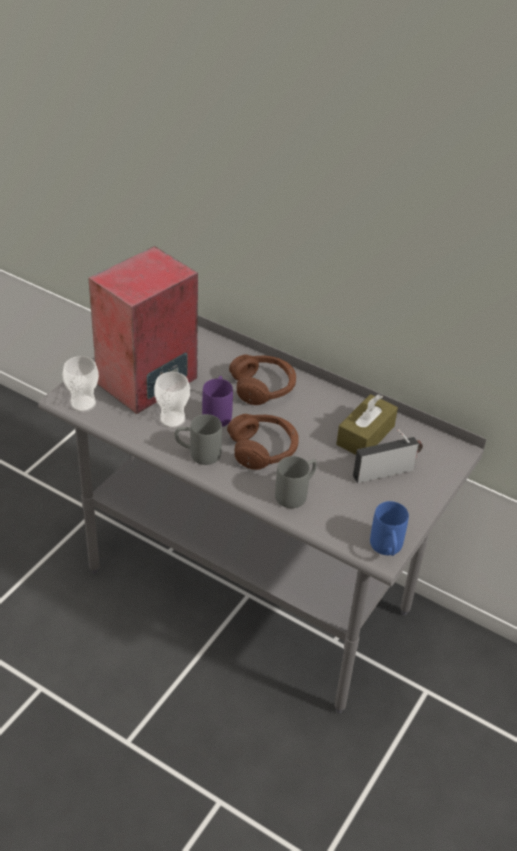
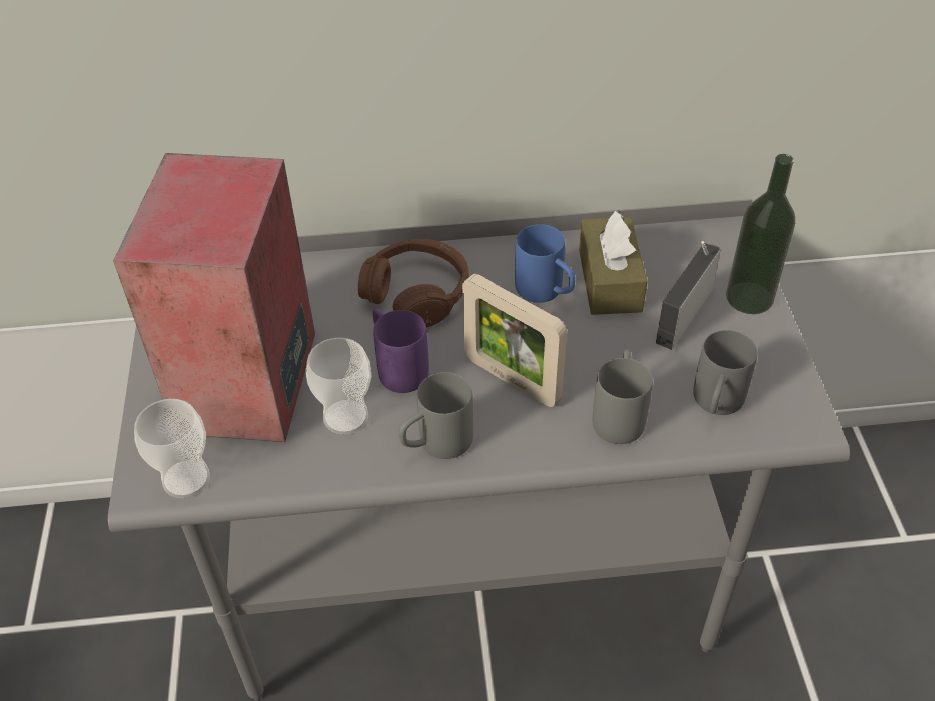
camera: 35 degrees left, 5 degrees up
(263, 449) = (512, 379): brown headphones -> picture frame
(348, 519) = (715, 405): none -> grey mug
(387, 549) = (802, 414): blue mug -> blue mug (546, 293)
(429, 485) = (749, 297): none -> bottle

